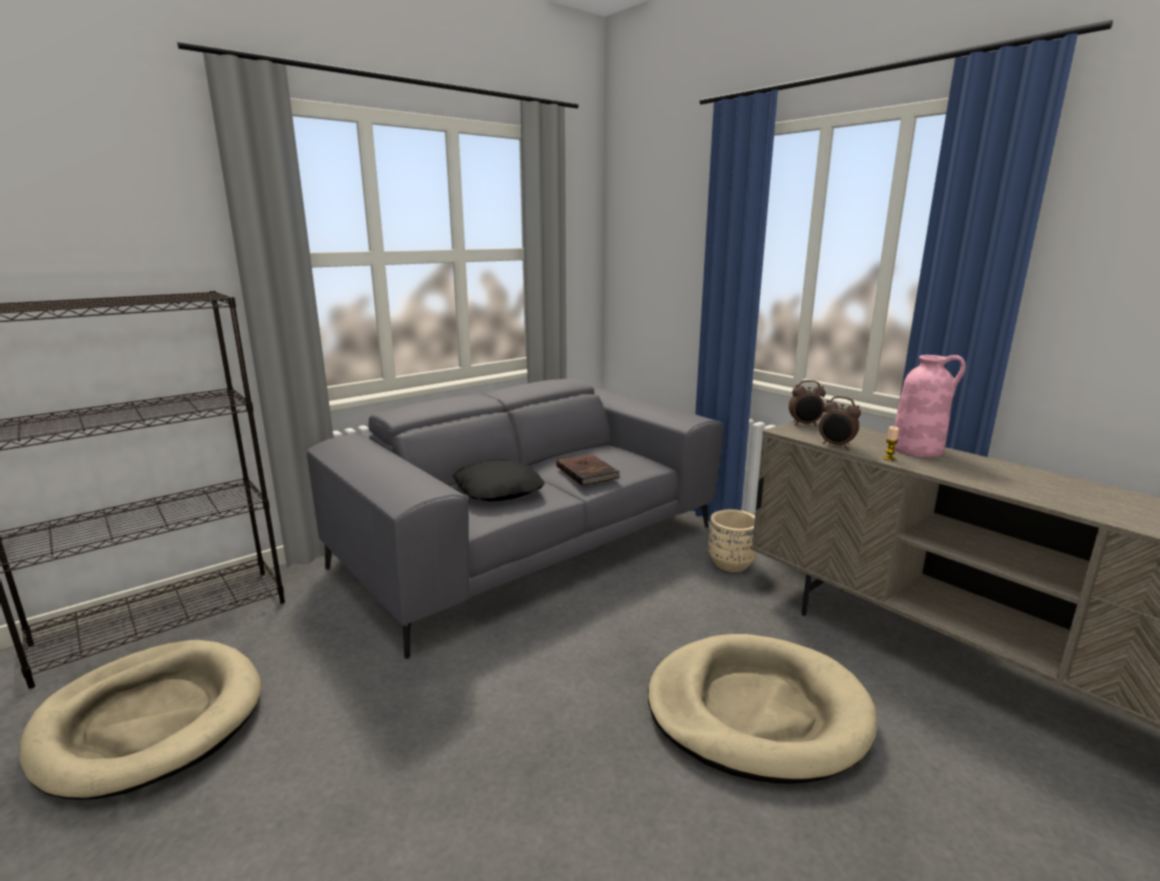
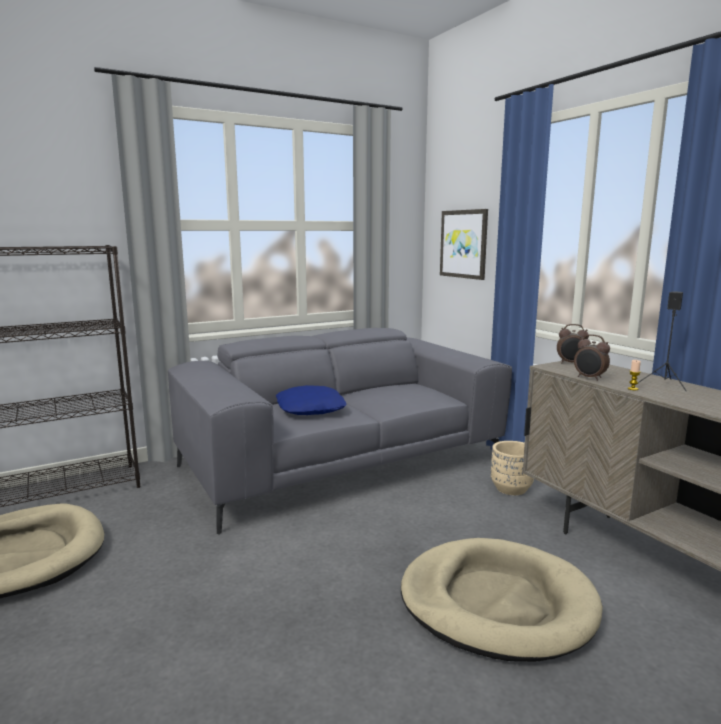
camera: 10 degrees right, 5 degrees down
(499, 489) = (311, 408): black pillow -> blue pillow
(587, 472) = (388, 400): brown book -> none
(656, 276) = (464, 244): none -> picture
(917, 449) = (665, 384): pink vase -> black speaker

